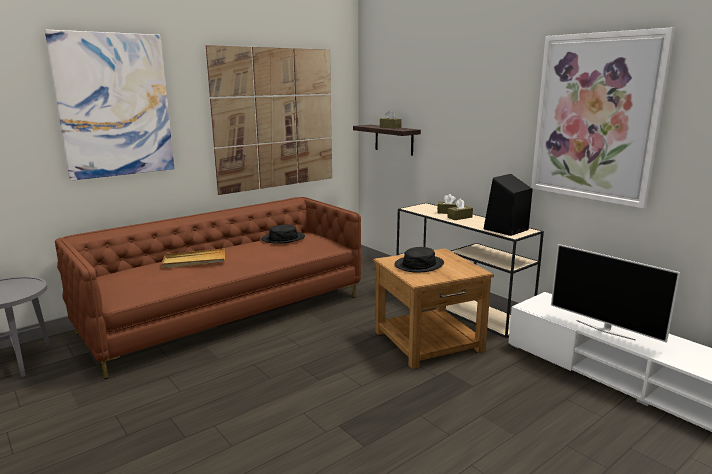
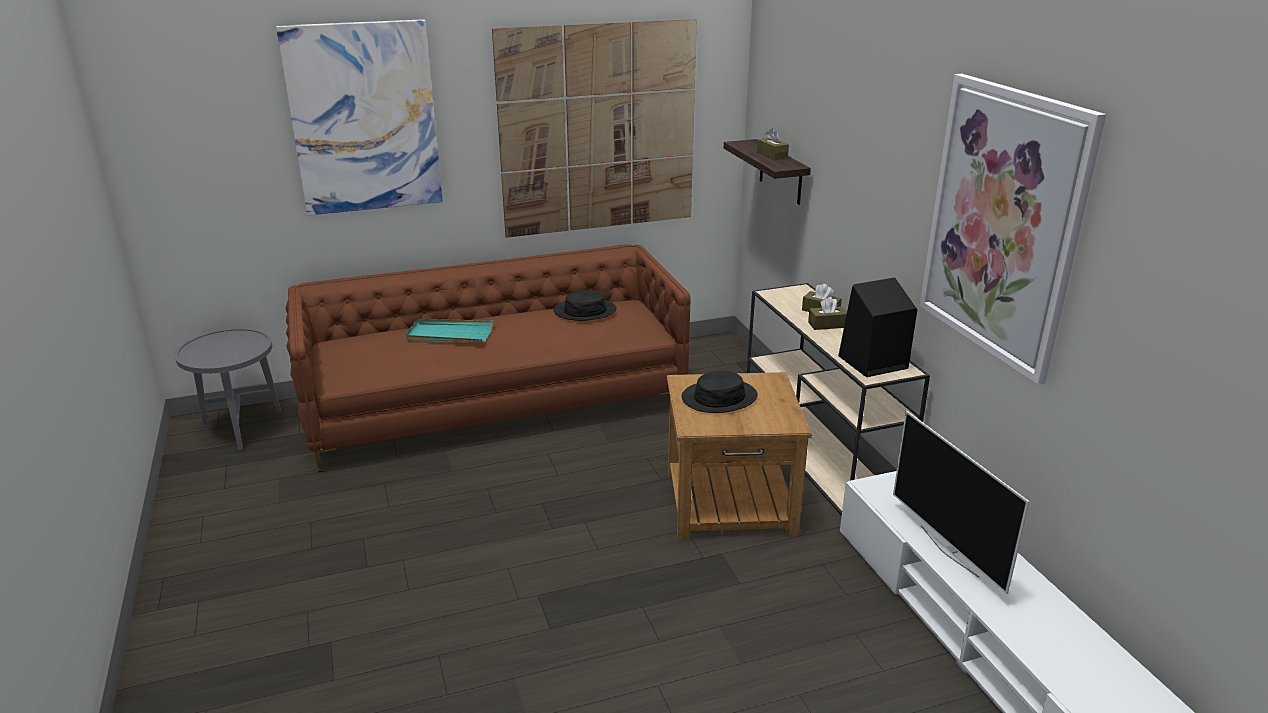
camera: 20 degrees right, 10 degrees up
(194, 261) = (449, 334): beige tray -> turquoise tray

